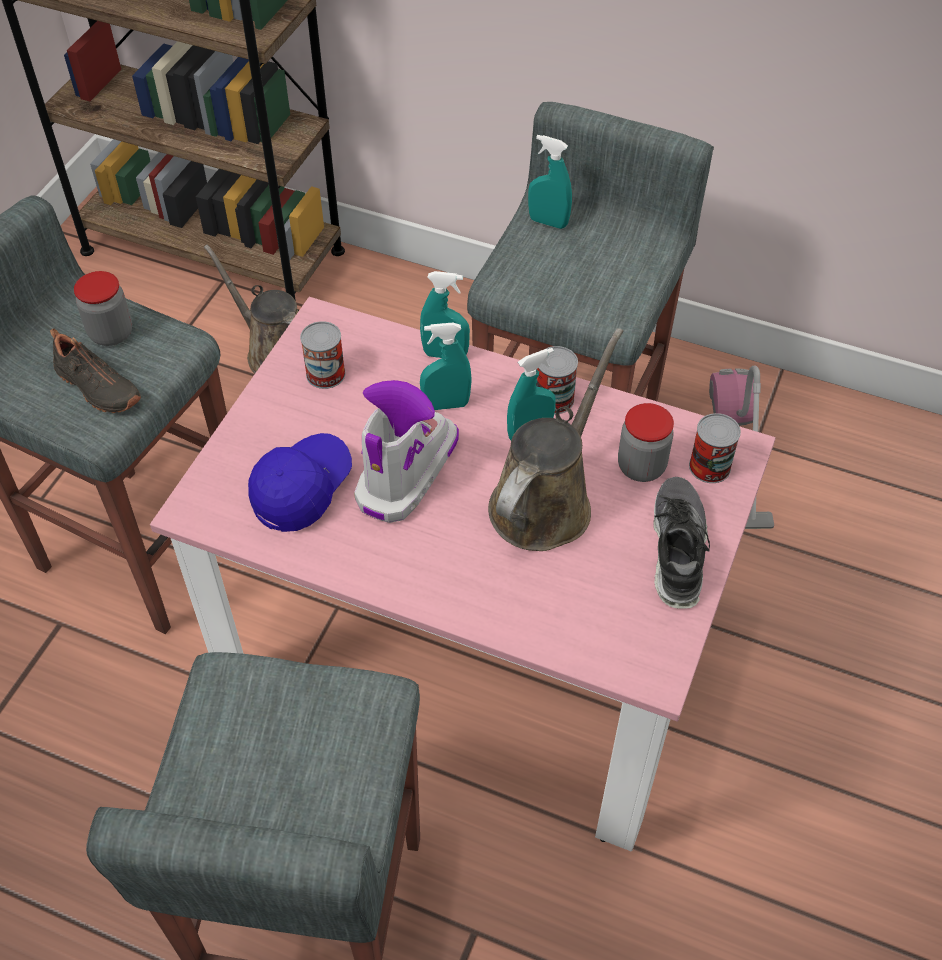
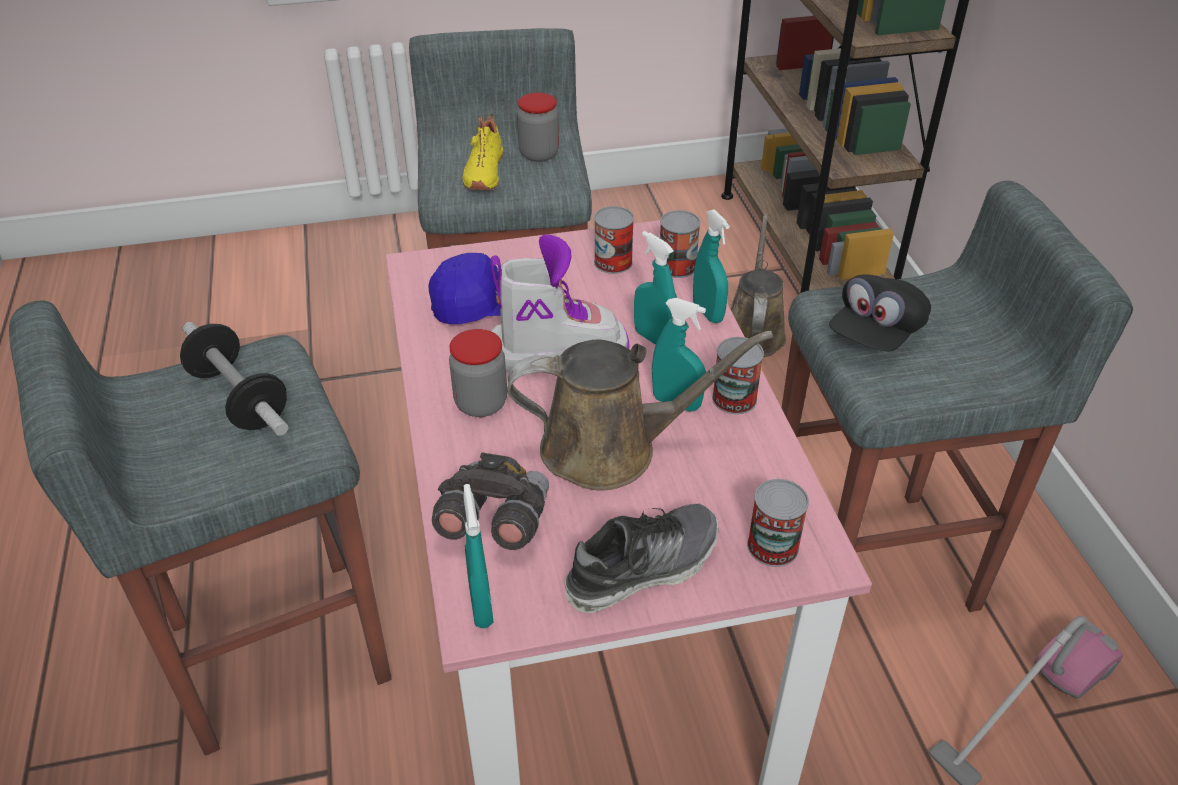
camera: 55 degrees right, 10 degrees down
(96, 388) = (482, 172): black shoe -> yellow shoe
(265, 729) = (239, 398): none -> dumbbell
(371, 338) = (677, 266): none -> can
(548, 222) = (936, 296): turquoise spray bottle -> turquoise spray bottle (481, 606)
(556, 279) = (876, 333): none -> black cap
(566, 614) = (493, 522): none -> grey binoculars
(641, 467) = (718, 495): jar -> jar (481, 403)

